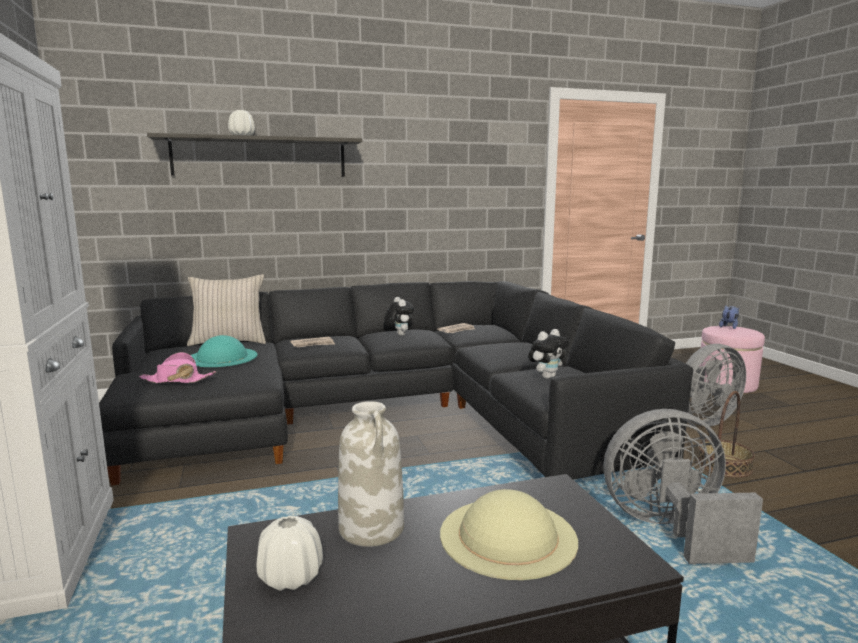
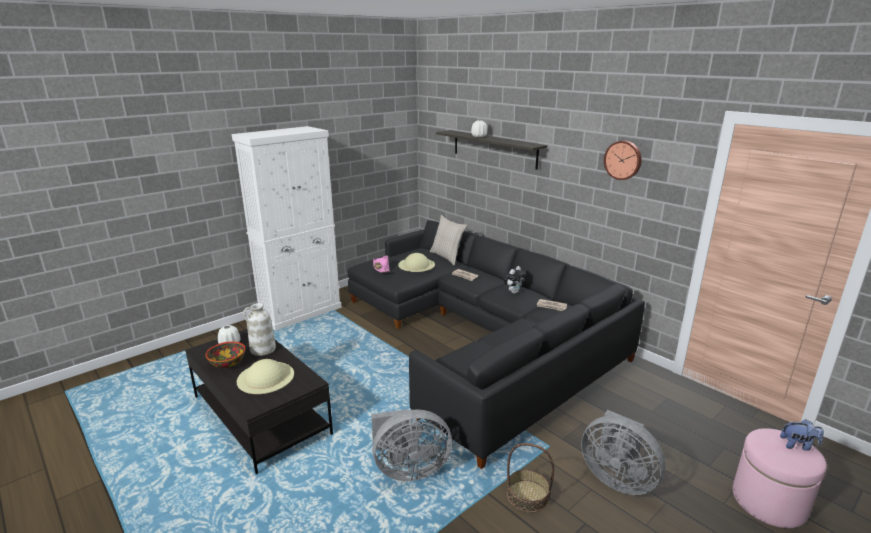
camera: 65 degrees right, 10 degrees up
(222, 357) = (416, 264): turquoise hat -> beige hat
(395, 589) = (227, 363): none -> bowl
(460, 147) = (623, 160): none -> wall clock
(547, 377) = (472, 357): plush toy -> none
(669, 529) = (408, 469): grey fan -> grey fan turned 105 degrees clockwise

